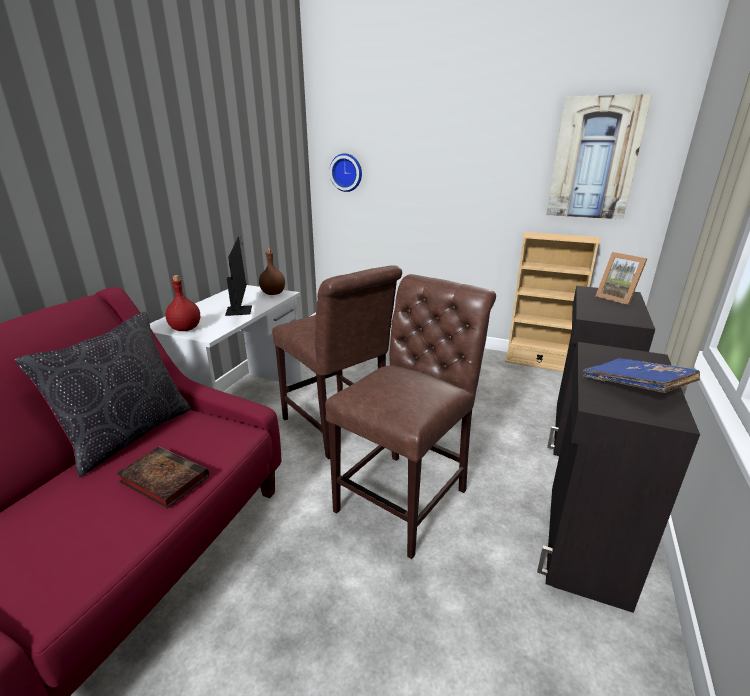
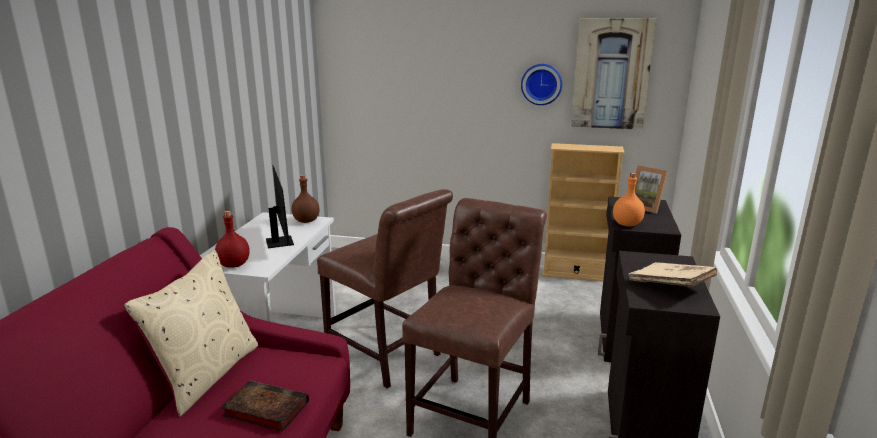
camera: 10 degrees left, 5 degrees down
(128, 434) = (206, 374): black pillow -> beige pillow
(346, 172) = (362, 86): wall clock -> wall clock (541, 84)
(592, 314) = (627, 224): none -> orange bottle
(635, 388) = (670, 286): blue book -> beige book

